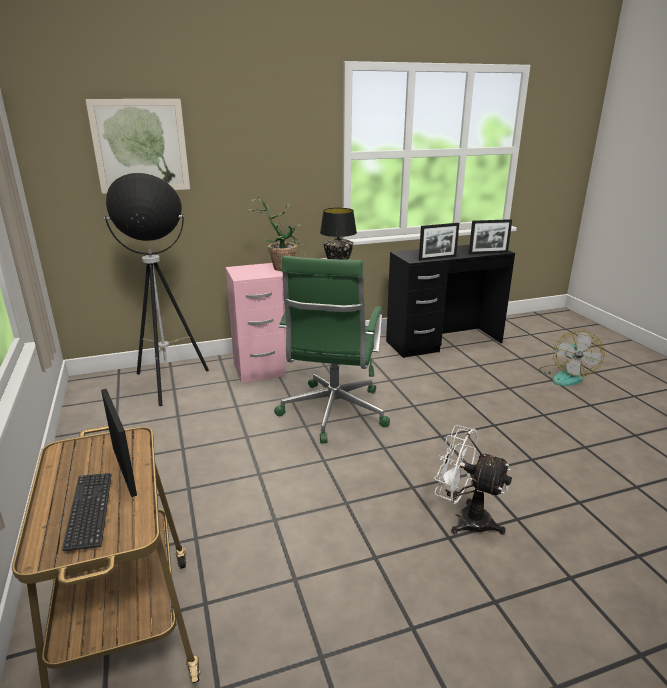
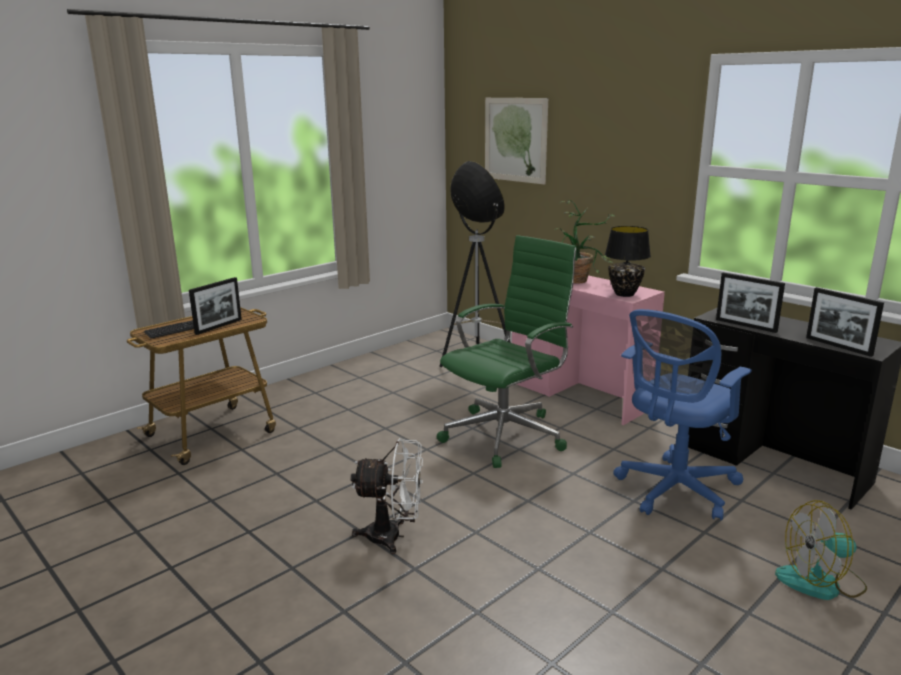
camera: 65 degrees right, 5 degrees down
(333, 413) = (507, 435): green office chair -> green office chair turned 150 degrees clockwise
(458, 380) = (673, 491): none -> blue office chair
(465, 519) = (393, 536): white fan -> white fan turned 90 degrees clockwise

